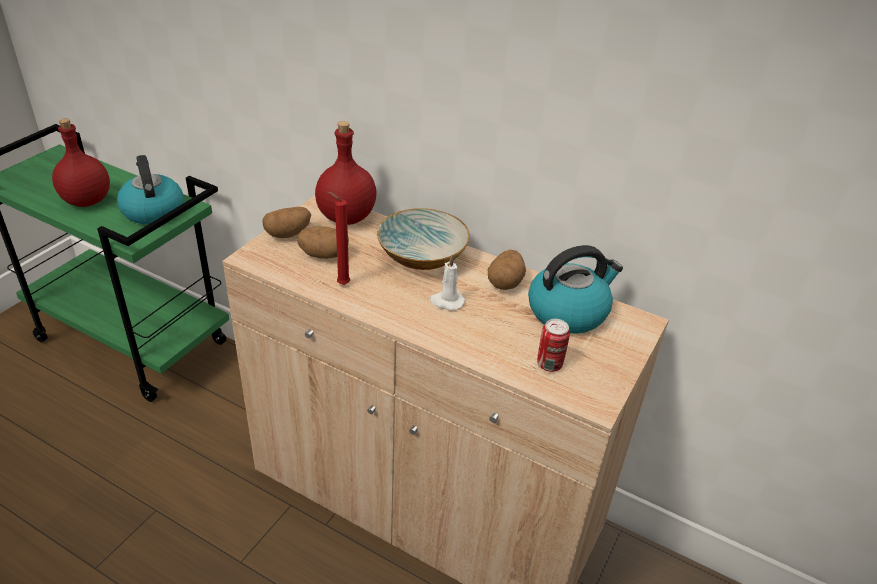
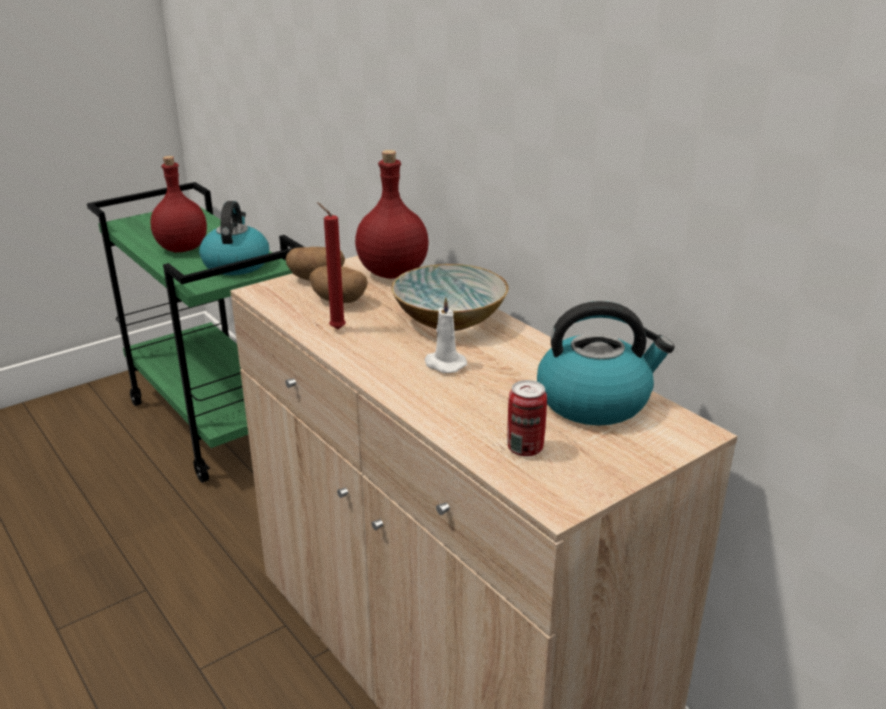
camera: 25 degrees right, 10 degrees down
(505, 282) = (533, 359): potato -> none

